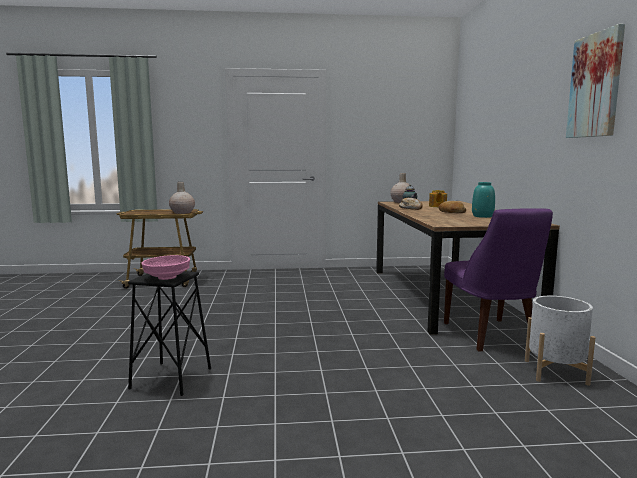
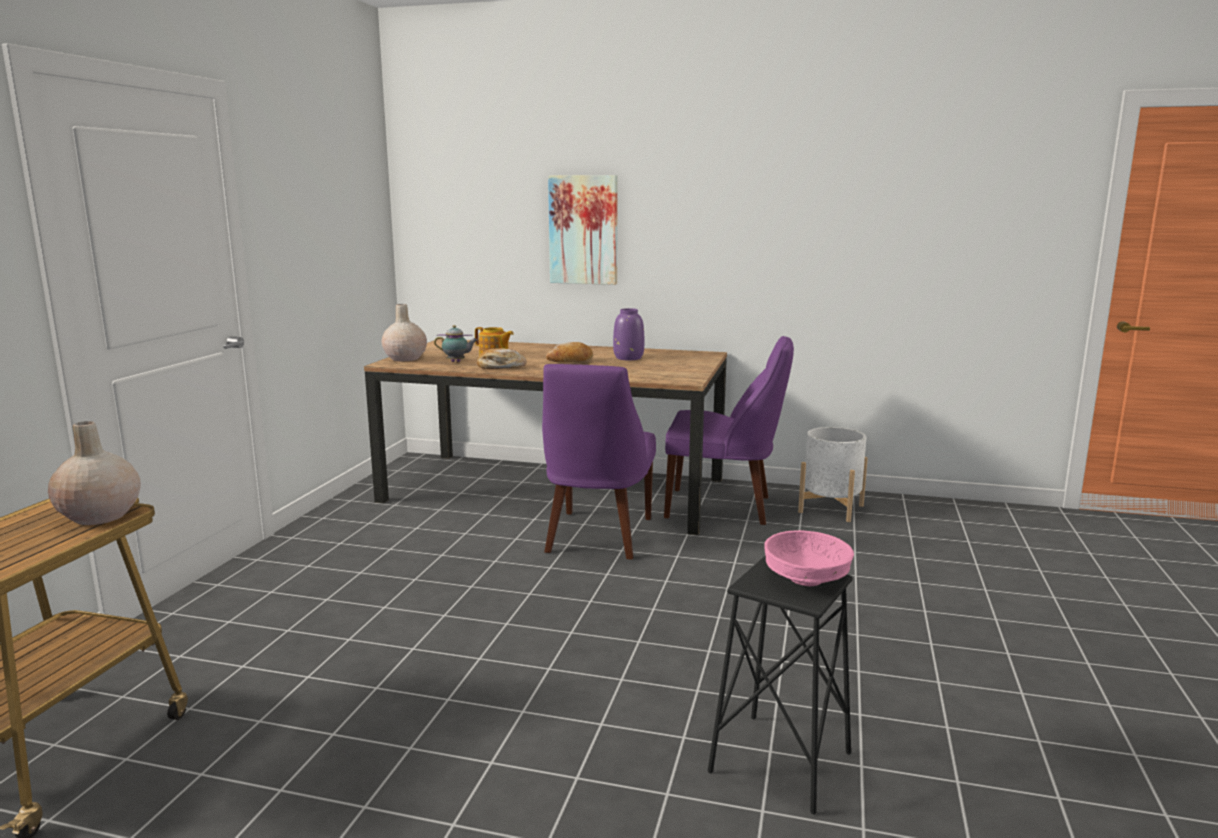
camera: 70 degrees left, 5 degrees up
(391, 312) = (597, 537): none -> purple chair
(483, 216) = (629, 358): turquoise vase -> purple vase
(595, 85) = (777, 190): picture -> picture (583, 230)

